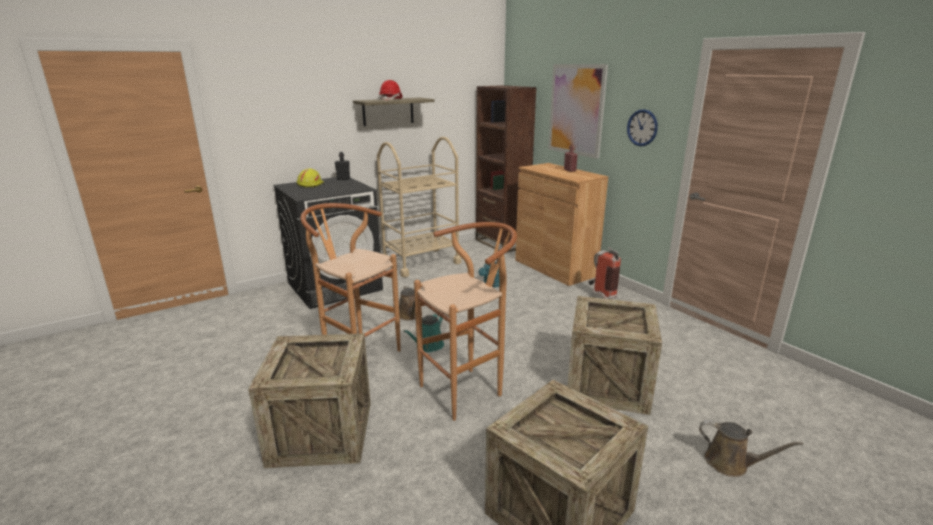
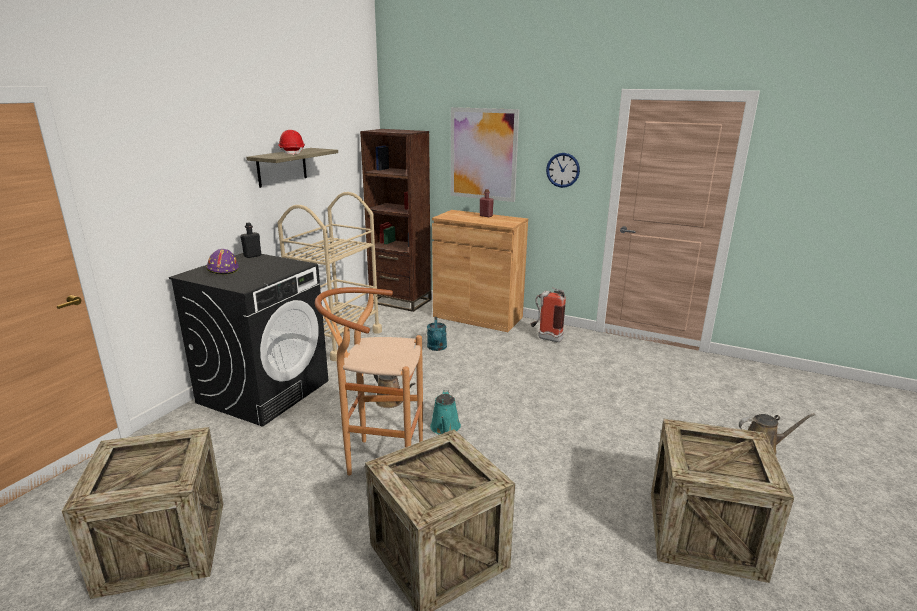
camera: 30 degrees left, 0 degrees up
(310, 185) = (222, 270): yellow hard hat -> purple hard hat
(468, 389) = (527, 458): brown stool -> none
(607, 384) = (628, 414): crate -> crate (163, 546)

